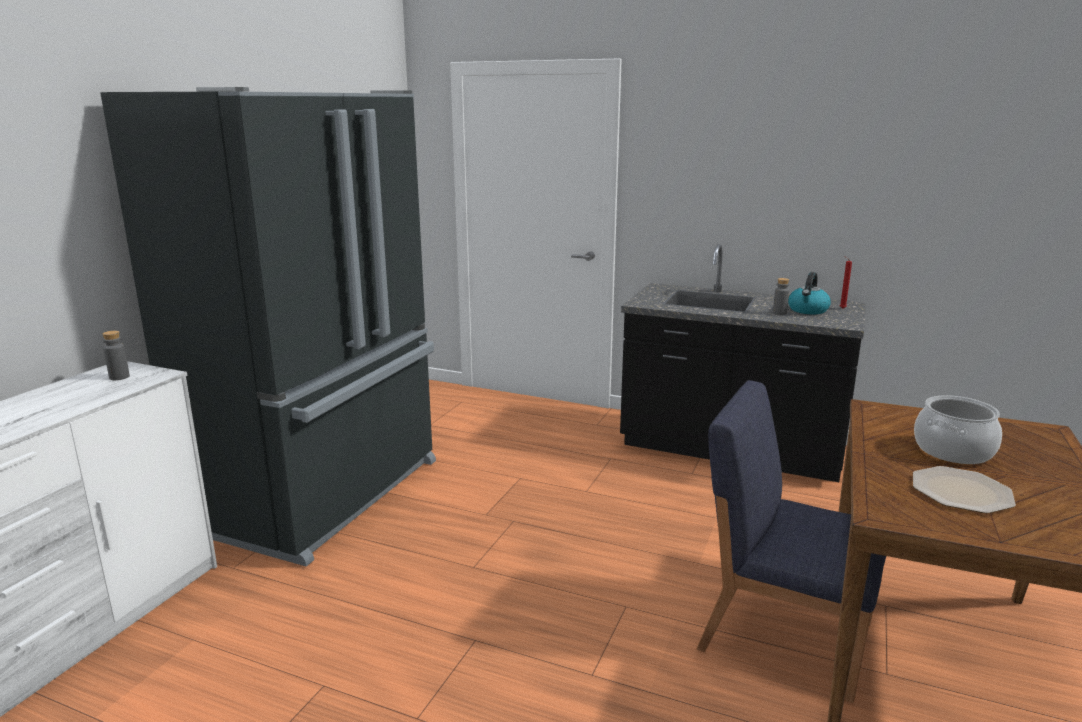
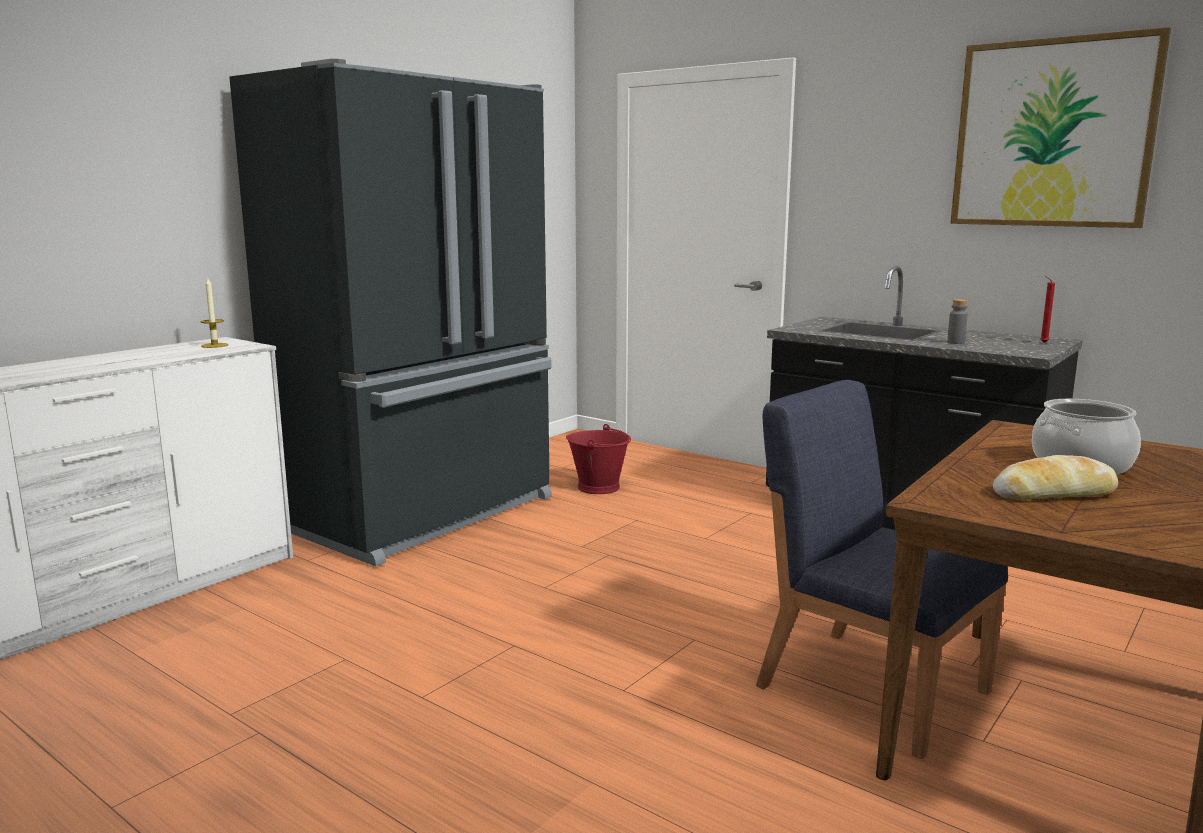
camera: 15 degrees right, 5 degrees down
(119, 377) = (214, 345): grey bottle -> candle
(472, 444) = (599, 487): none -> red bucket
(808, 310) = (996, 342): kettle -> none
(843, 137) = (1052, 134): none -> picture
(961, 492) = (1053, 494): plate -> bread

